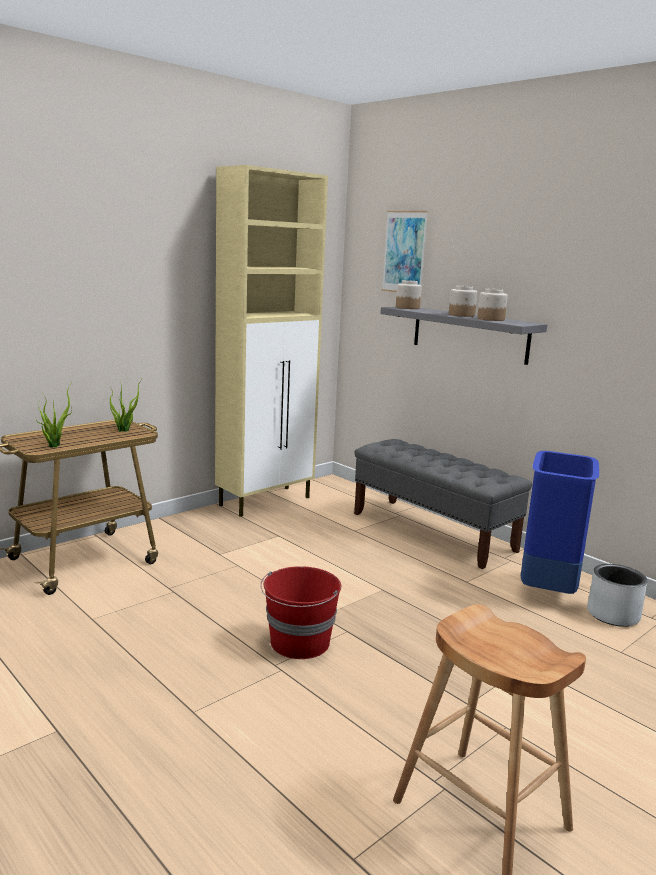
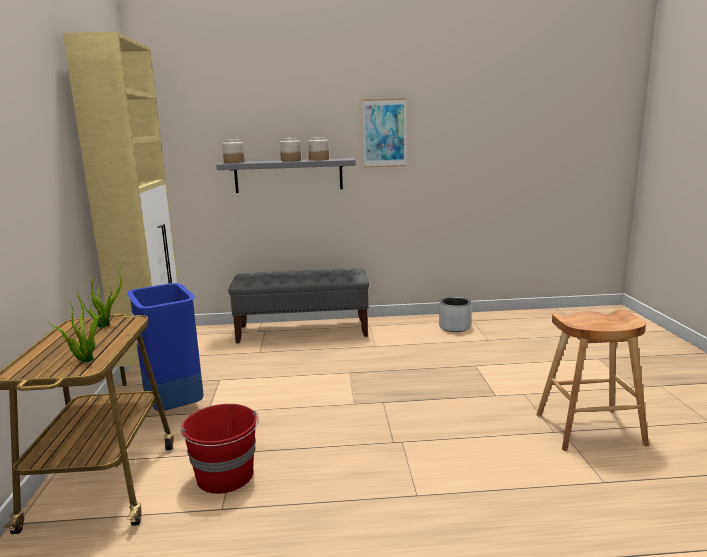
camera: 50 degrees left, 0 degrees up
(299, 643) = (377, 423): red bucket -> red bucket (225, 476)
(404, 252) = (209, 117): picture -> picture (384, 133)
(547, 590) = (412, 330): blue trash can -> blue trash can (174, 407)

